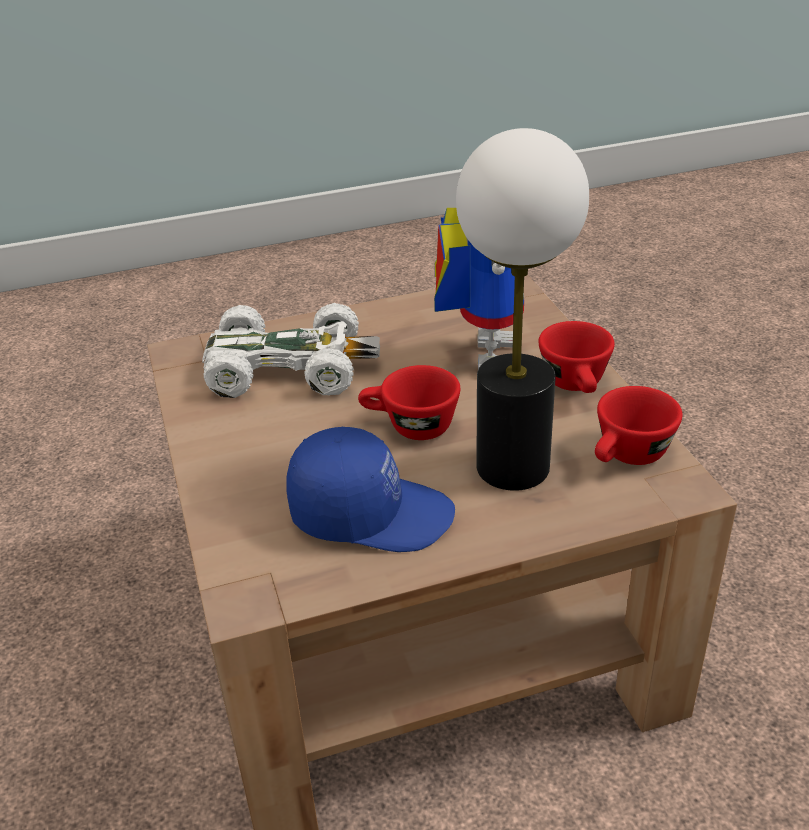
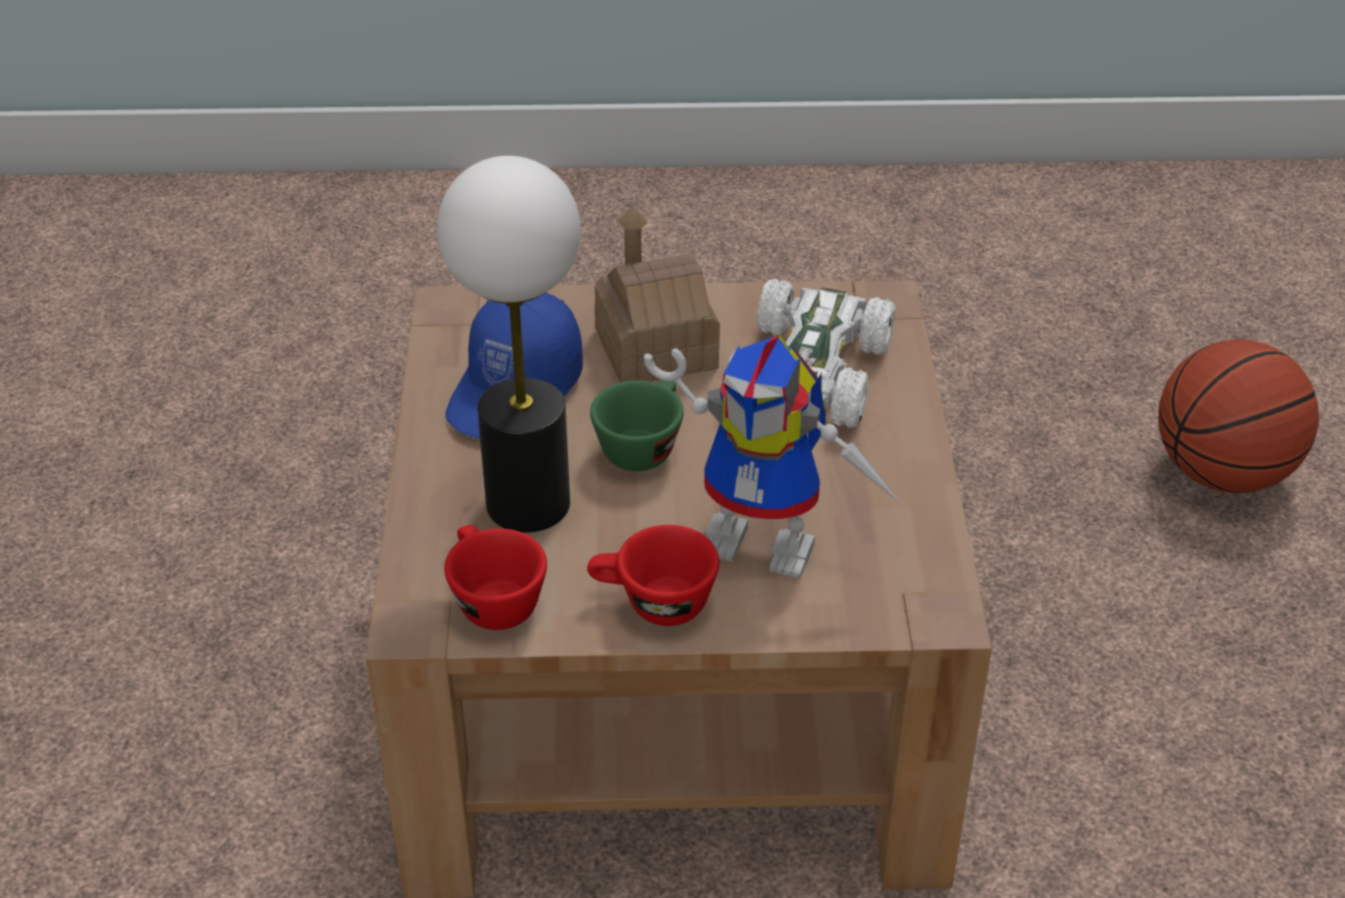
camera: 105 degrees right, 5 degrees up
(124, 398) = (1222, 473): none -> basketball
(277, 448) = (655, 348): none -> toy house
(410, 427) = (642, 445): red cup -> green cup

